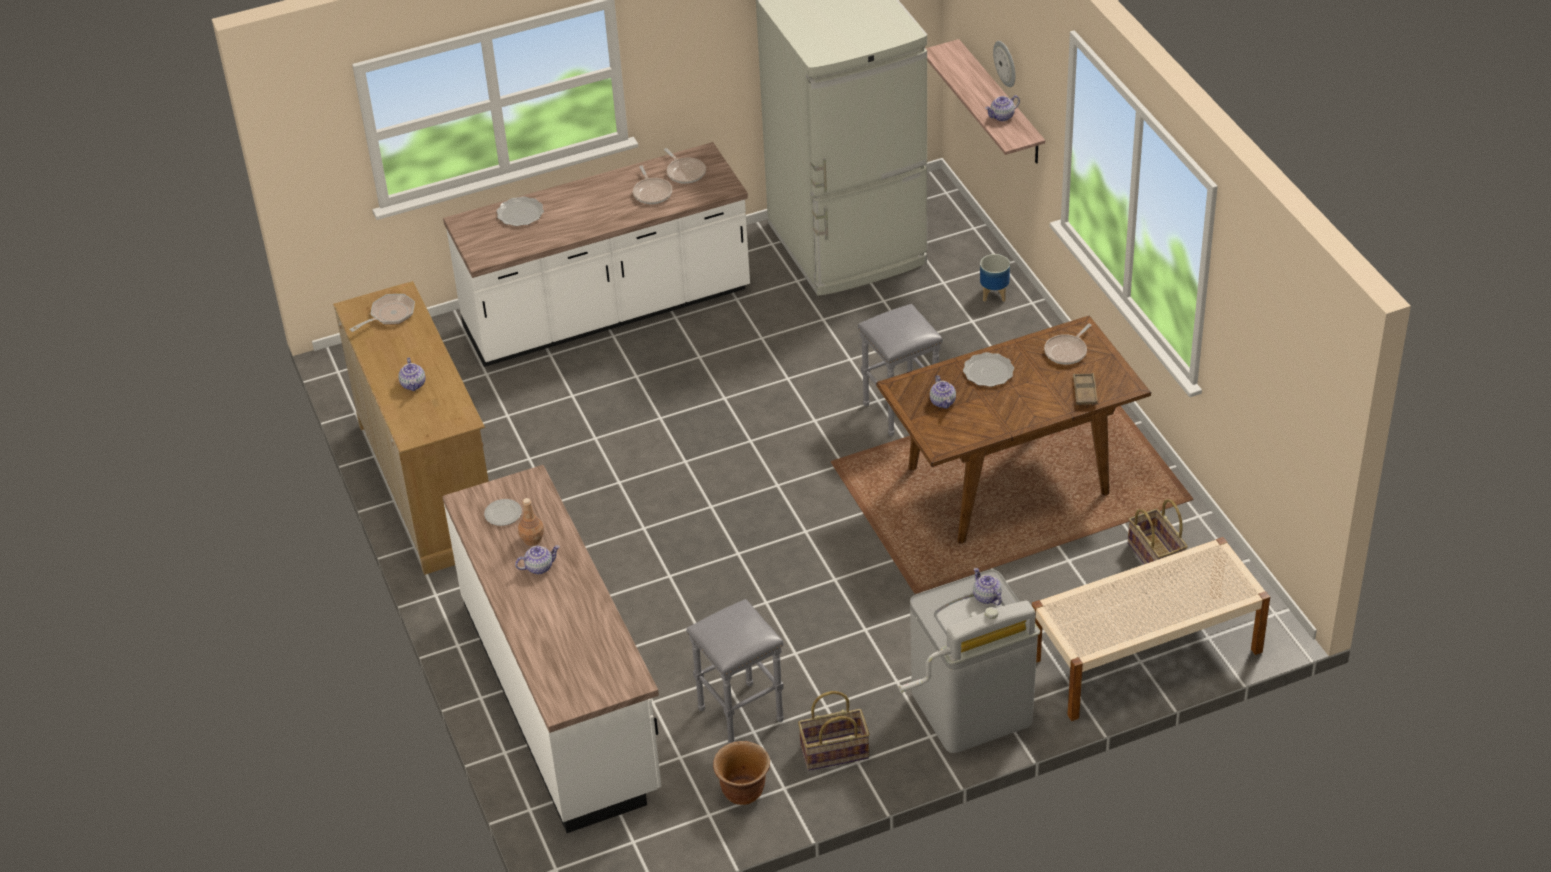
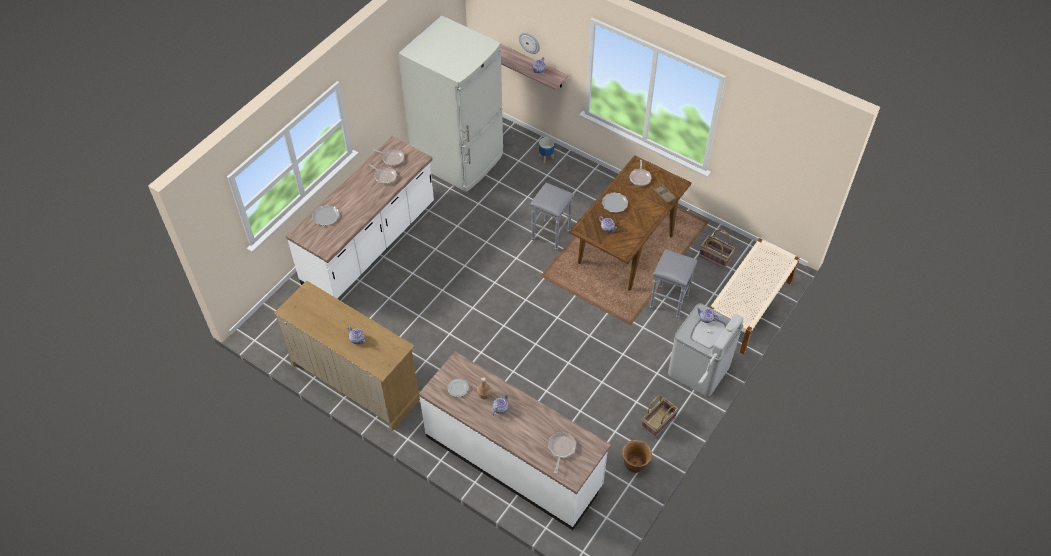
camera: 35 degrees left, 10 degrees up
(389, 315) = (311, 305): frying pan -> frying pan (561, 449)
(740, 715) = (602, 426): grey stool -> grey stool (669, 302)

